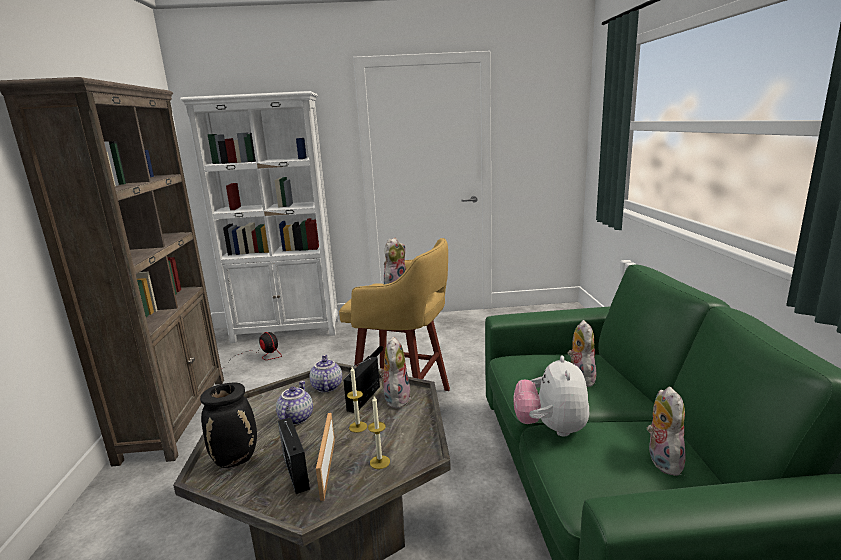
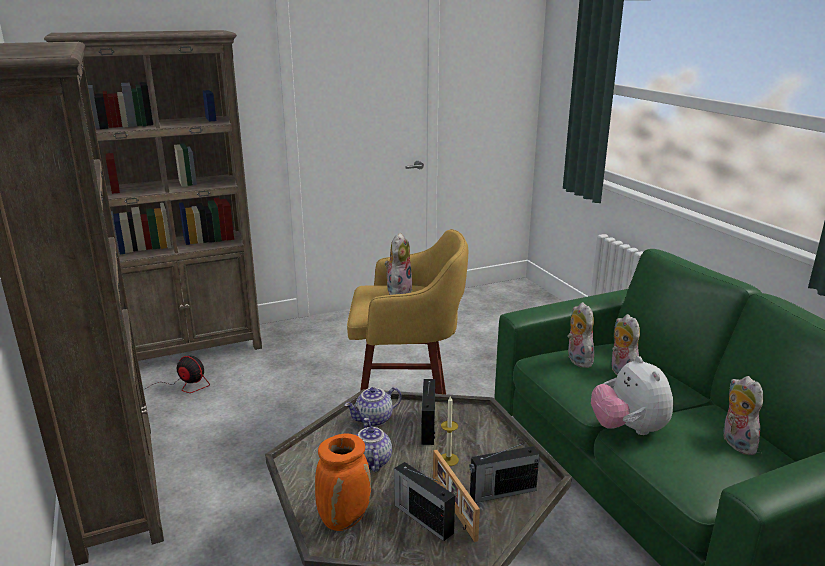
camera: 20 degrees left, 5 degrees up
(236, 459) = (344, 519): black vase -> orange vase
(287, 331) = (190, 349): white bookcase -> brown bookcase
(326, 387) = (374, 420): teapot -> teapot turned 90 degrees counterclockwise
(380, 462) = (501, 492): candle -> radio
(395, 398) = (462, 422): plush toy -> plush toy (577, 360)

